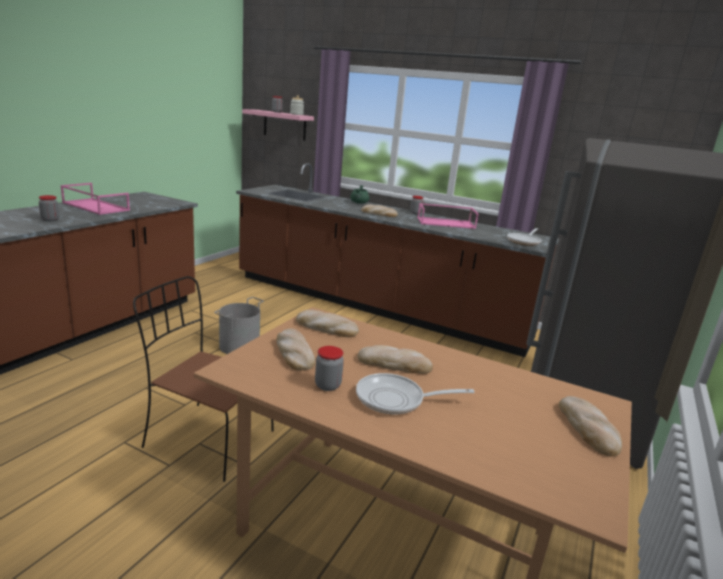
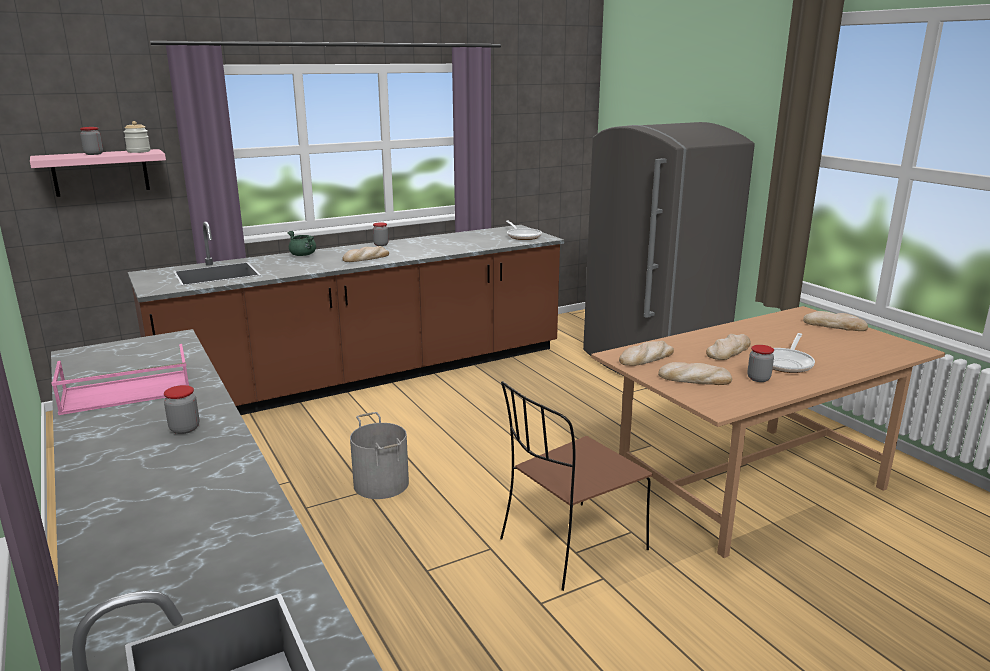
camera: 55 degrees left, 0 degrees up
(446, 223) = (433, 243): pink tray -> none

